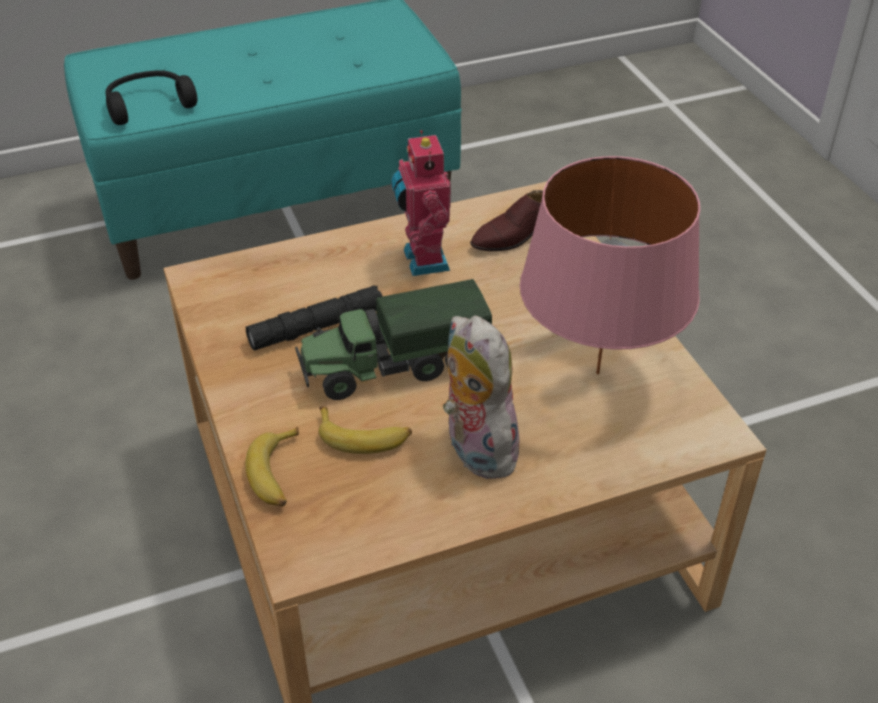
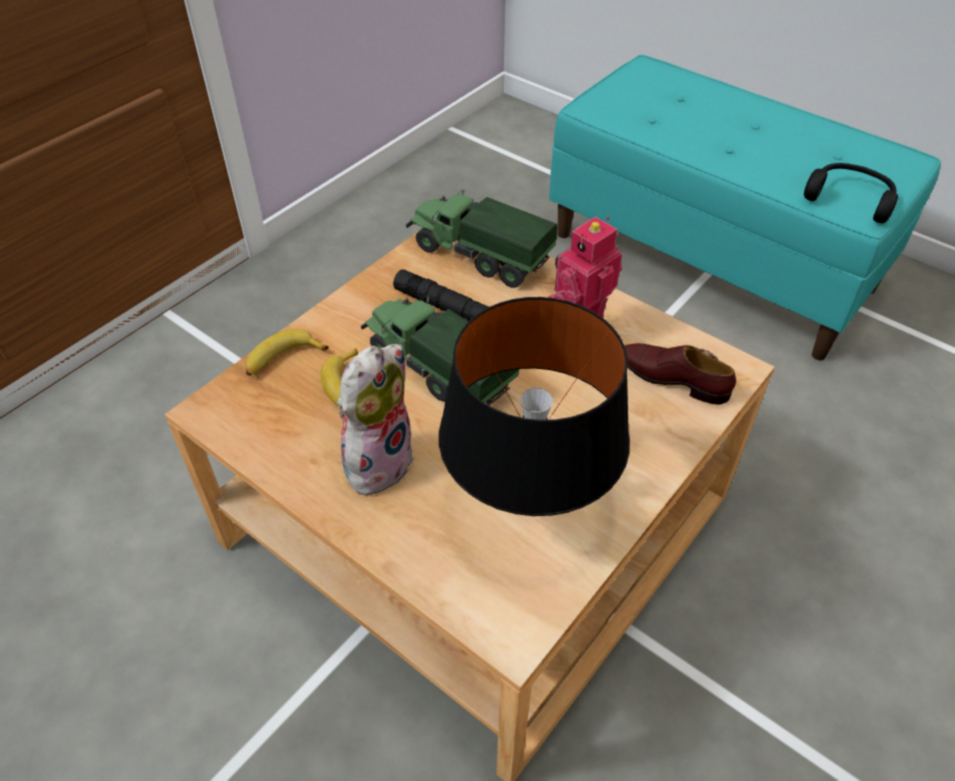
camera: 60 degrees right, 5 degrees up
(148, 105) = (625, 114): black headphones -> black headphones (850, 199)
(259, 278) = (478, 255): none -> toy truck
(598, 374) = (527, 508): pink table lamp -> black table lamp

